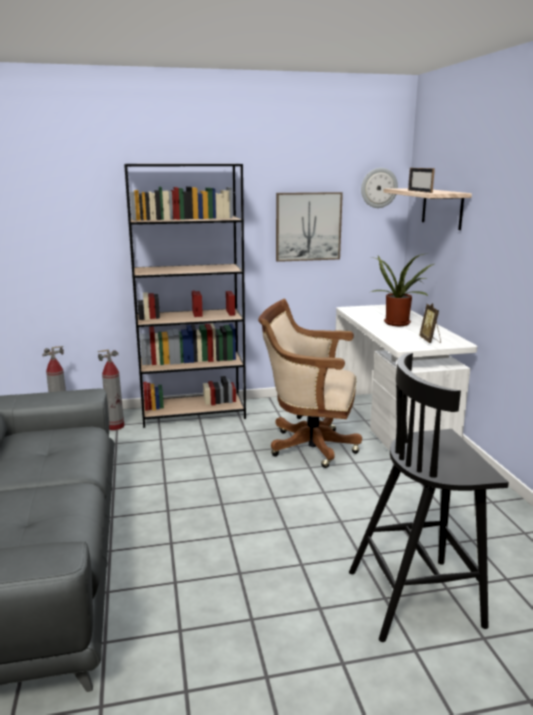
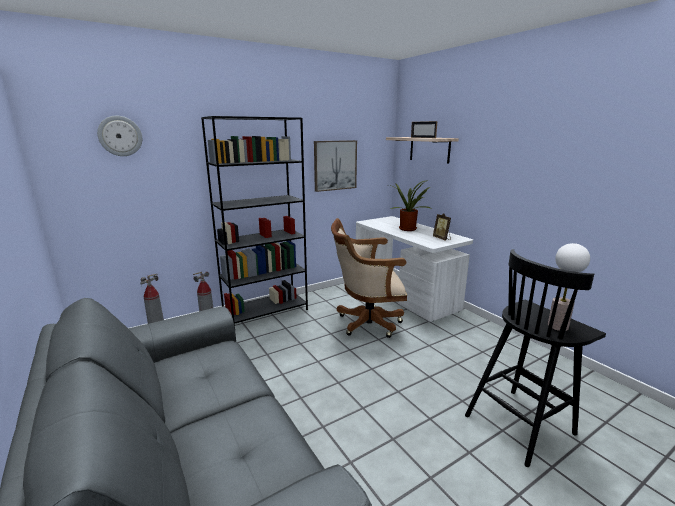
camera: 20 degrees left, 0 degrees up
(193, 413) = (266, 312): beige bookcase -> black bookcase
(379, 188) = (377, 137): wall clock -> wall clock (120, 136)
(448, 464) = (557, 326): none -> table lamp

